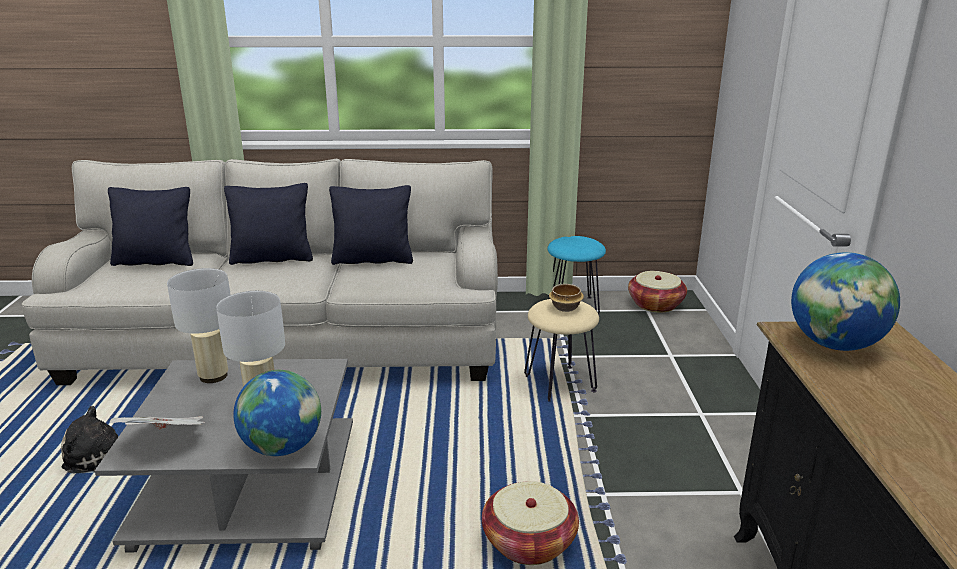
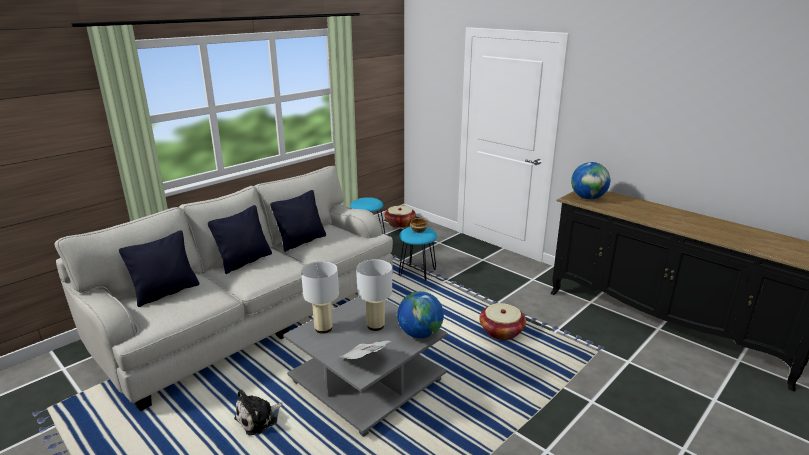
camera: 45 degrees left, 0 degrees up
(560, 383) = (417, 272): beige stool -> turquoise stool

